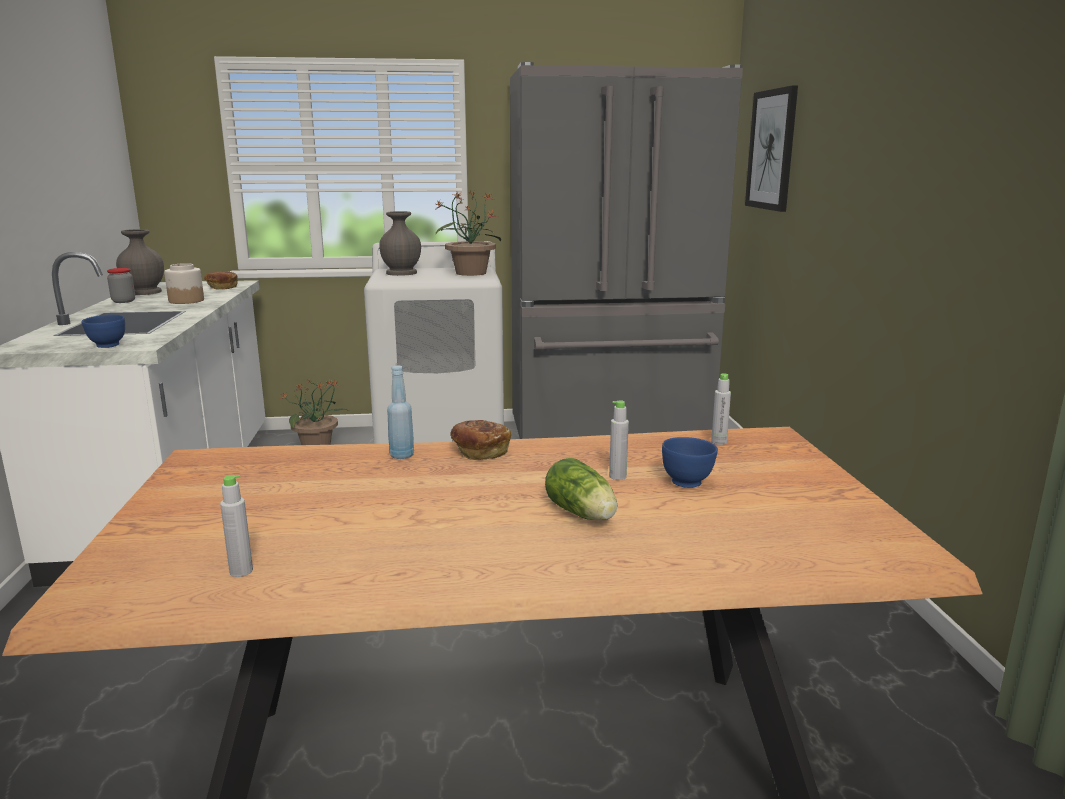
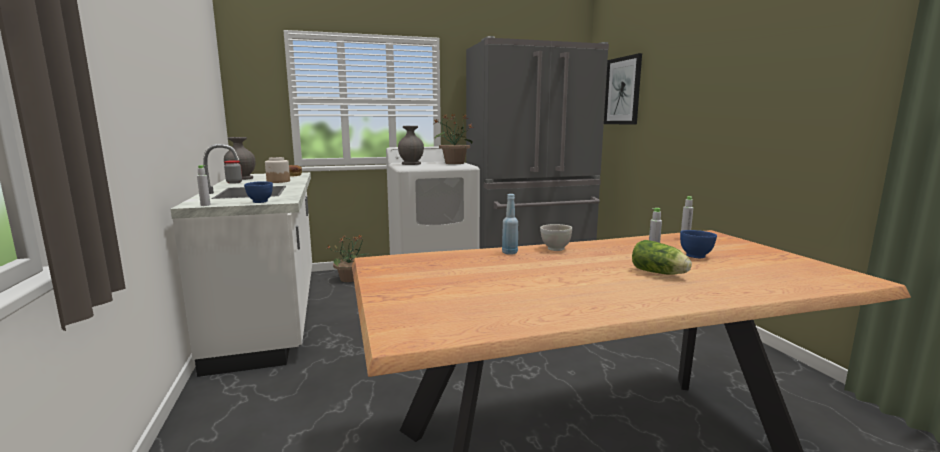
camera: 10 degrees left, 5 degrees down
(241, 571) = (491, 314): grey bottle -> grey bottle (205, 205)
(479, 452) = (555, 249): bread -> white bowl

